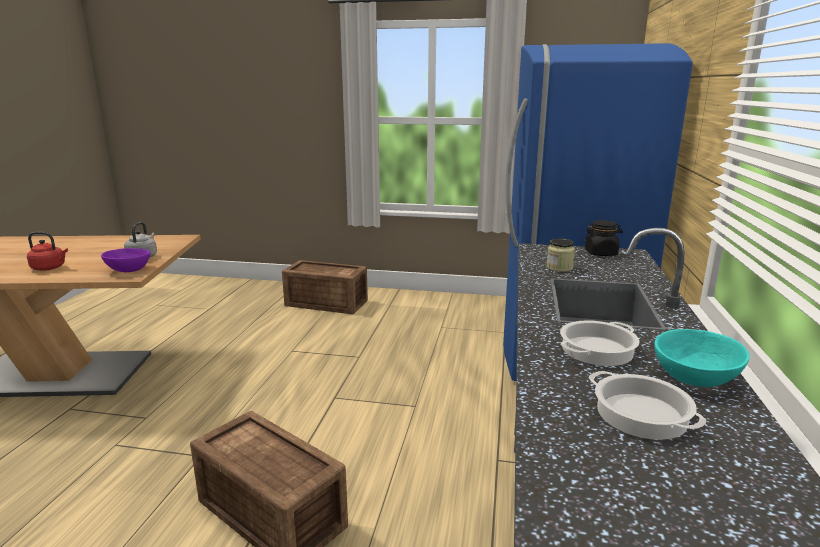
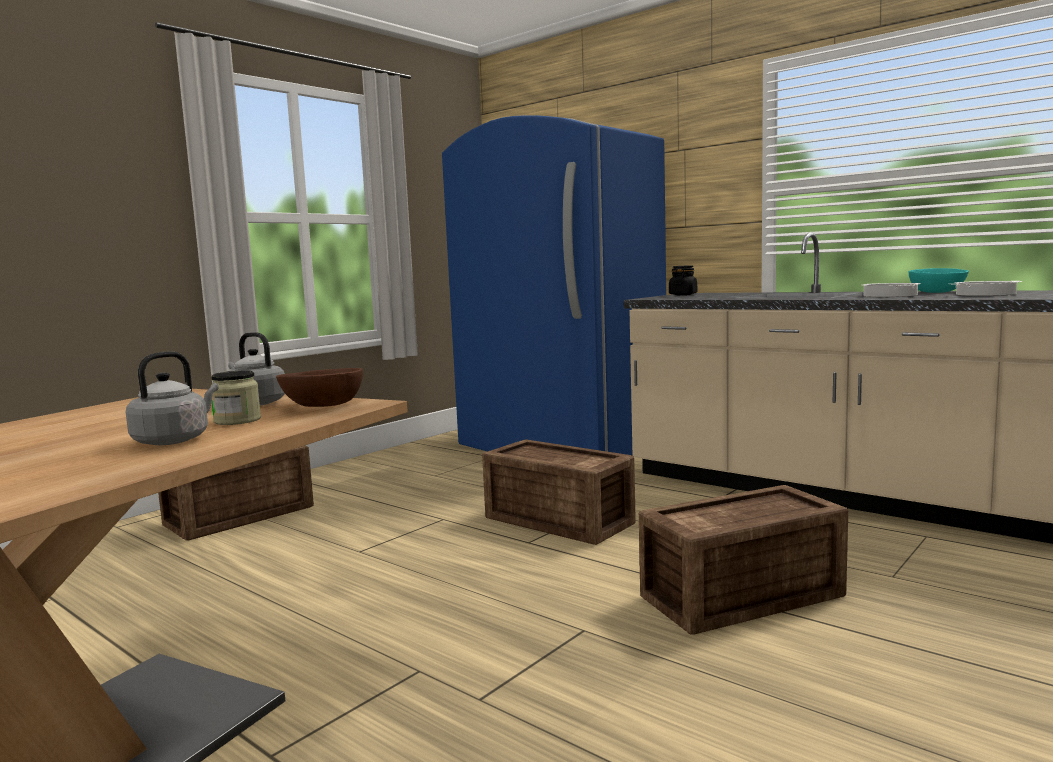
camera: 60 degrees left, 10 degrees down
(50, 268) = (174, 440): red kettle -> grey kettle
(128, 270) = (324, 406): purple bowl -> brown bowl
(384, 396) = (558, 520): none -> crate
(559, 268) = (710, 297): jar -> jar (237, 420)

